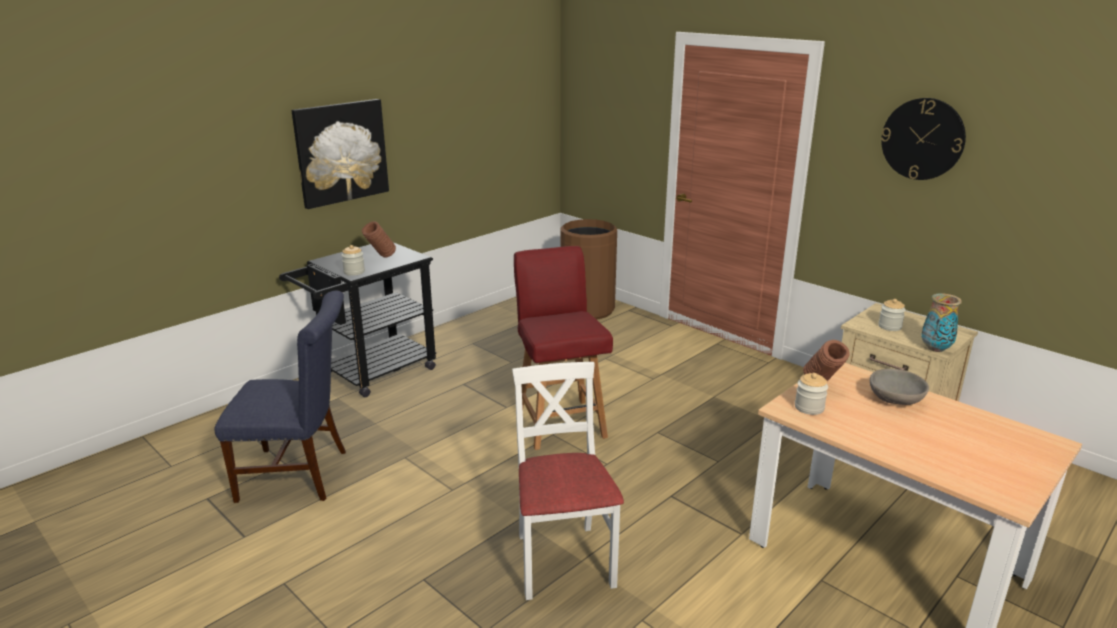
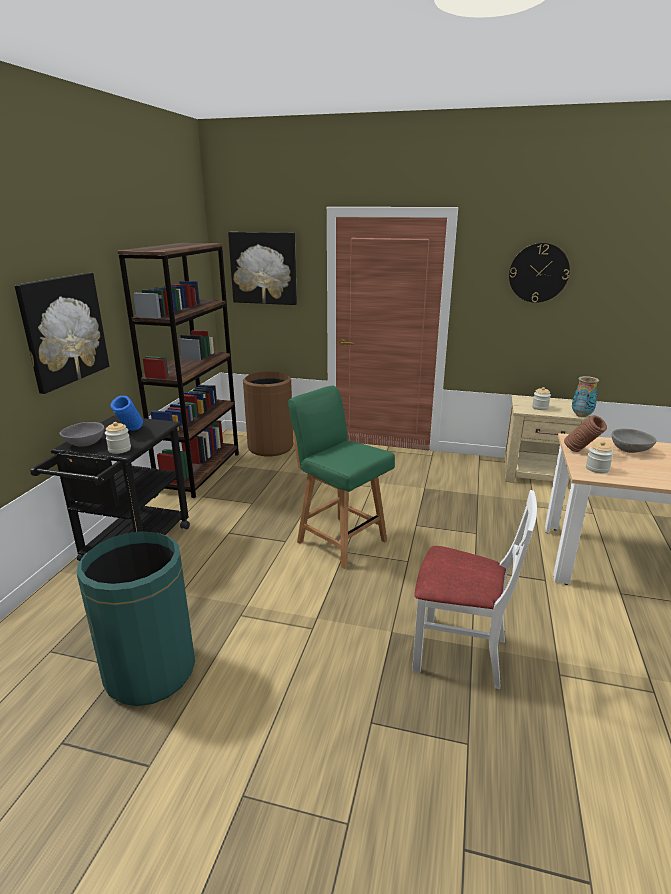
camera: 30 degrees left, 0 degrees up
(300, 474) = (150, 671): blue chair -> green trash can
(335, 261) = (84, 444): none -> grey bowl
(381, 258) = (130, 431): brown vase -> blue vase
(492, 318) = (200, 472): none -> brown bookcase
(560, 422) = (340, 540): red chair -> green chair
(563, 561) = (460, 652): white chair -> white chair turned 150 degrees clockwise
(609, 98) = (263, 268): none -> picture

